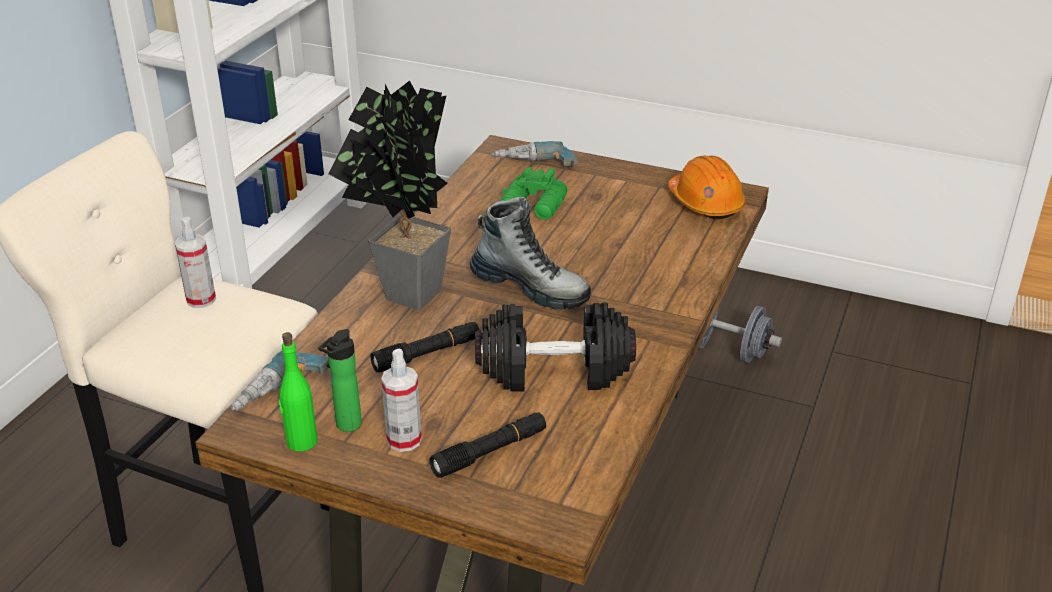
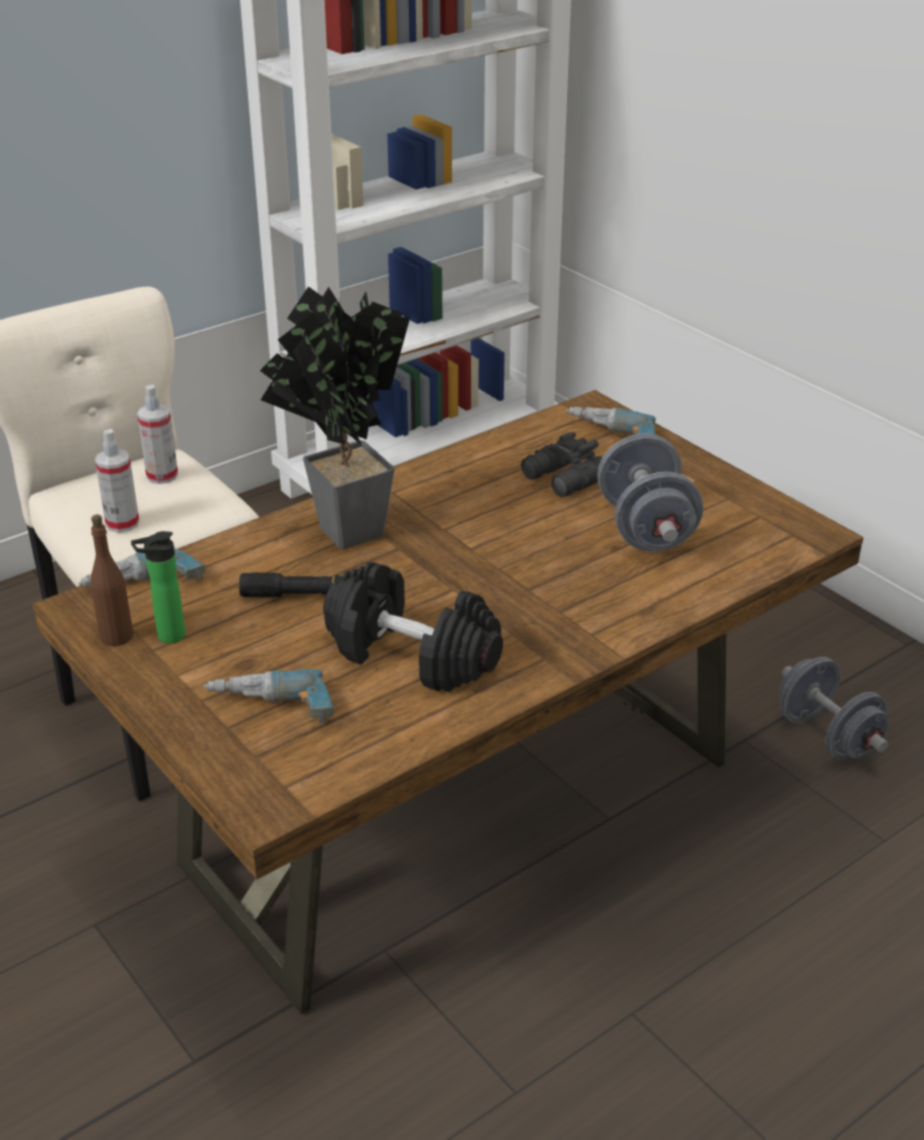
camera: 30 degrees right, 0 degrees up
(301, 441) = (116, 636): green bottle -> brown bottle
(404, 440) = (204, 669): spray bottle -> spray bottle (122, 523)
(490, 452) = (269, 711): black flashlight -> power drill
(530, 288) = (473, 563): boot -> none
(534, 207) = (564, 479): green binoculars -> black binoculars
(626, 224) = (646, 528): none -> grey dumbbell
(705, 203) = (765, 532): orange hard hat -> none

